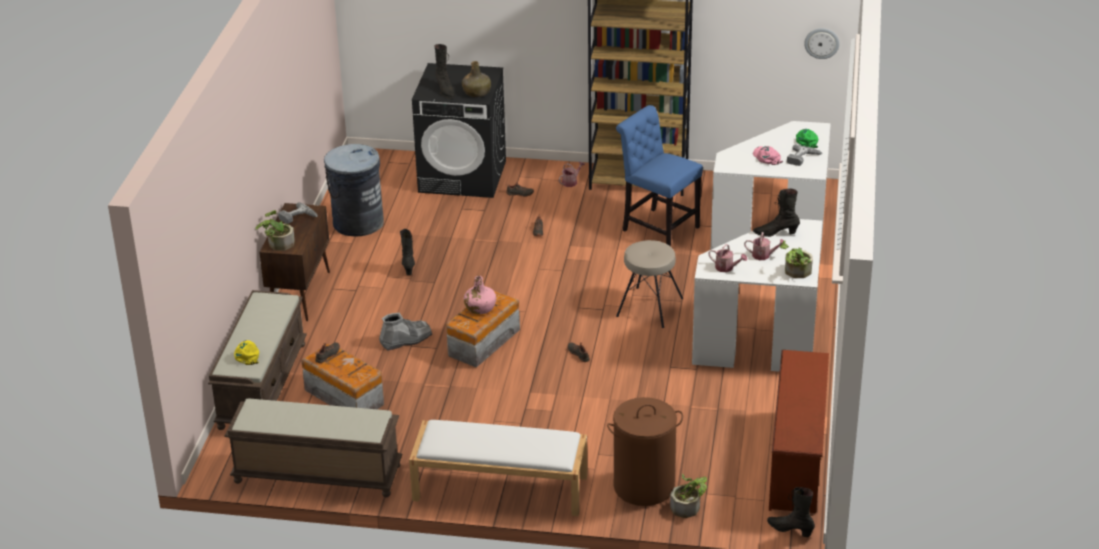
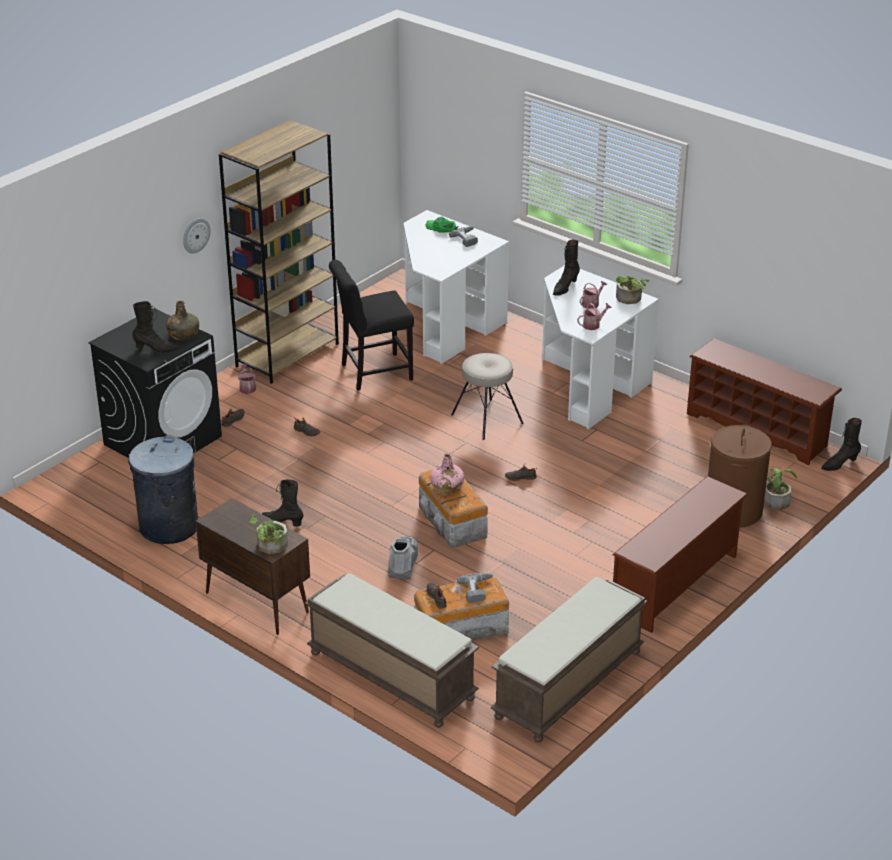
camera: 60 degrees left, 0 degrees up
(247, 354) = (423, 635): yellow cap -> none
(298, 218) = (236, 520): power drill -> power drill (478, 590)
(499, 488) = (676, 585): white bench -> brown shoe rack
(657, 228) = (372, 373): blue chair -> black chair
(766, 157) = (447, 252): pink cap -> none
(821, 43) = (380, 146): wall clock -> wall clock (195, 235)

